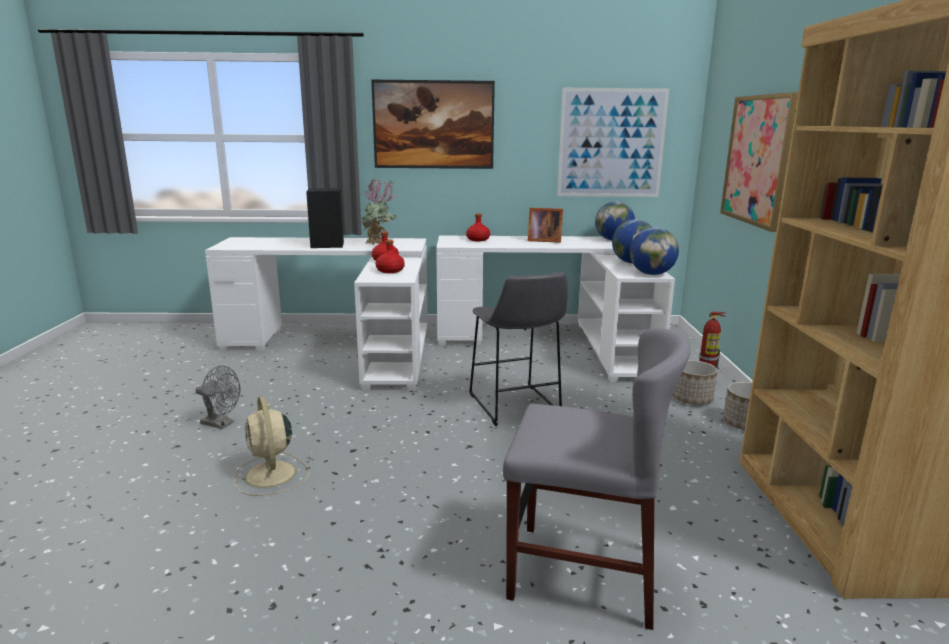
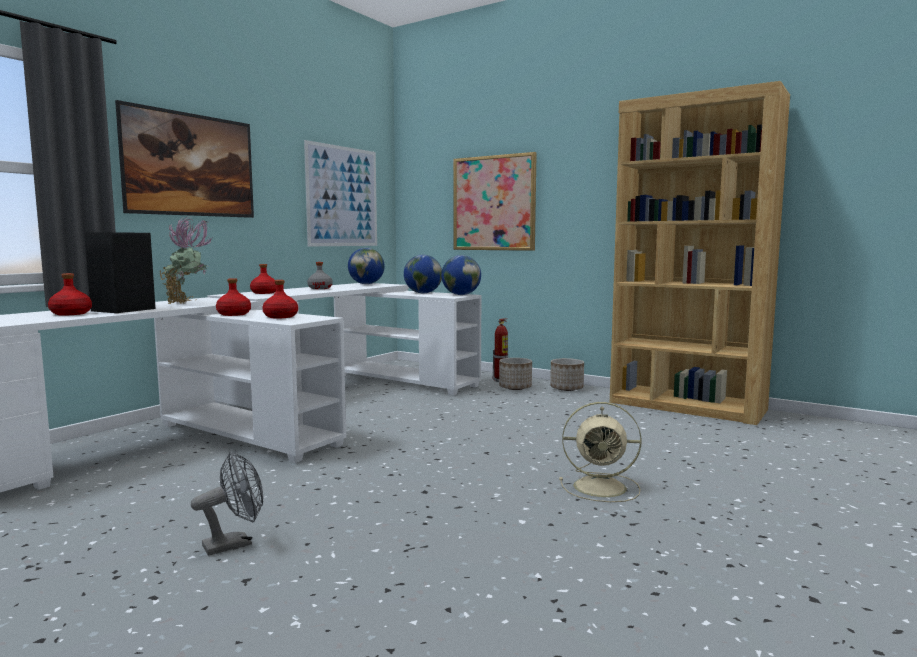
camera: 55 degrees left, 10 degrees down
(271, 475) = (420, 536): beige fan -> beige fan (602, 487)
(296, 244) = (71, 314): none -> red bottle
(515, 407) = (444, 425): grey stool -> none
(543, 240) = (320, 288): picture frame -> grey bottle
(583, 573) = (695, 465): grey chair -> none

